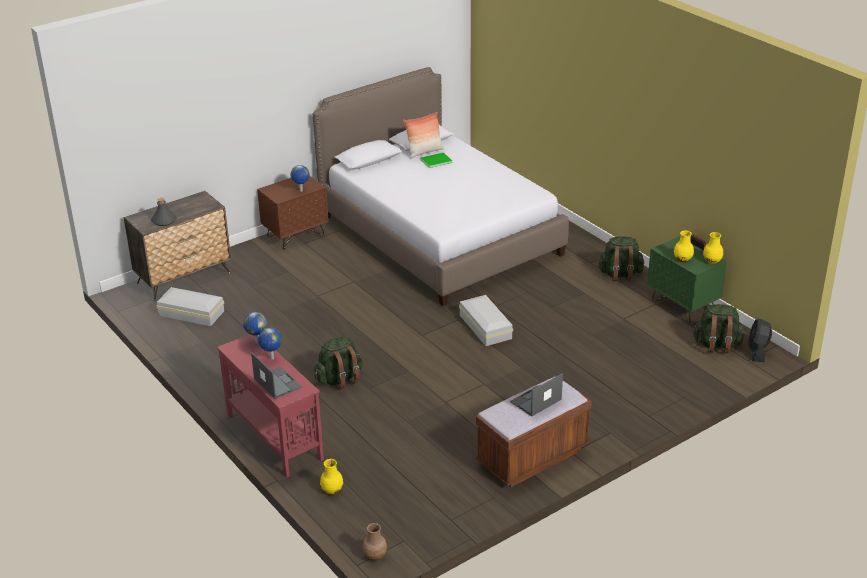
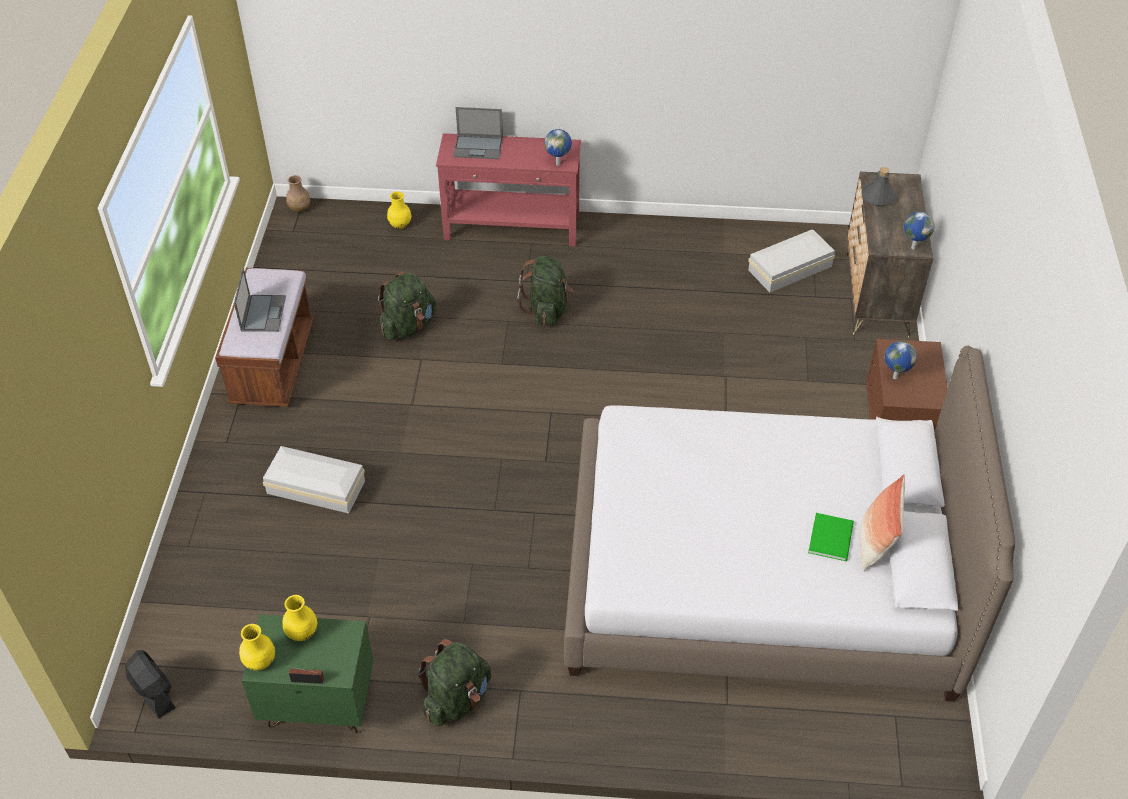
camera: 130 degrees right, 15 degrees up
(271, 358) = (520, 160): globe -> globe (913, 247)
(485, 327) = (503, 473): white storage box -> white storage box (315, 486)
(716, 345) = (214, 663): green backpack -> green backpack (408, 326)

